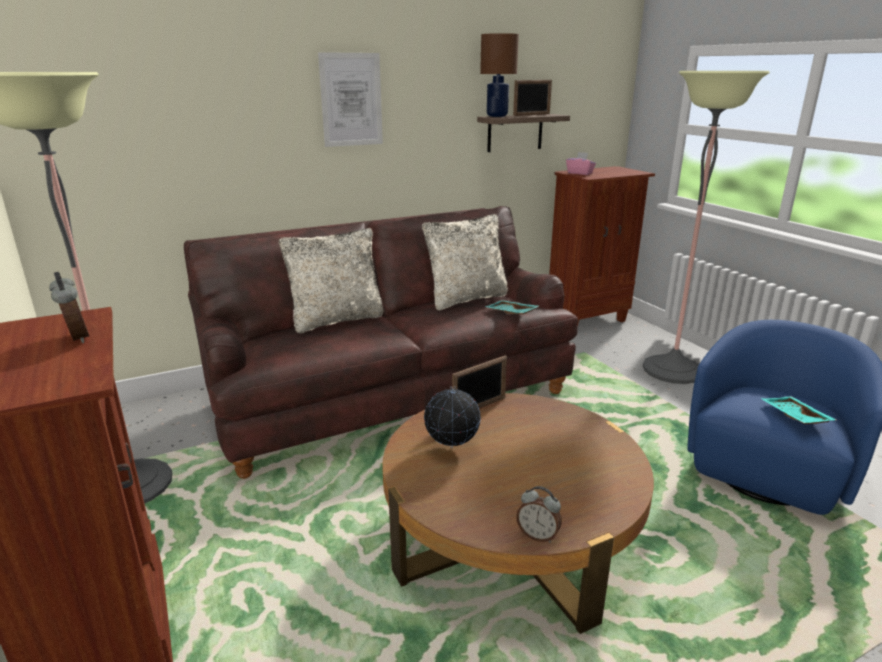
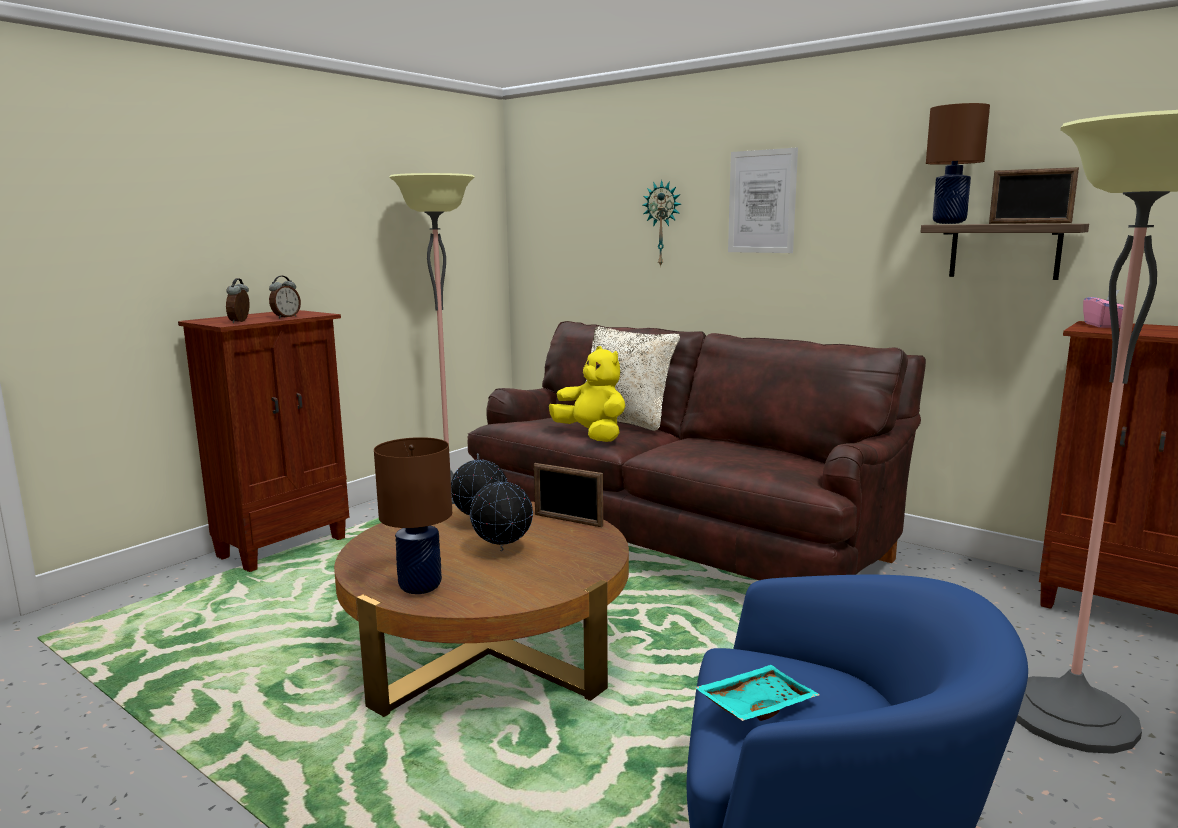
camera: 65 degrees right, 10 degrees down
(249, 122) = (663, 223): none -> wall clock
(361, 340) = (592, 435): none -> yellow plush toy
(467, 300) = (765, 450): beige pillow -> none
(510, 313) = (752, 469): turquoise tray -> none
(526, 449) = (503, 550): none -> globe
(537, 535) = (362, 573): alarm clock -> alarm clock (240, 321)
(589, 506) = (419, 589): none -> brown table lamp

